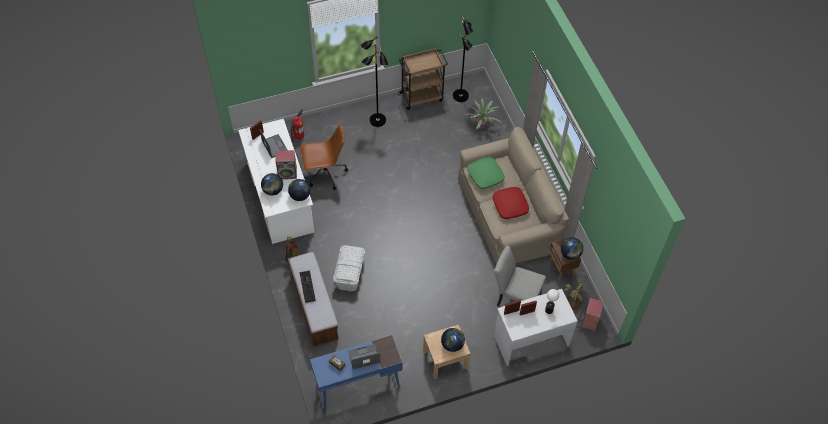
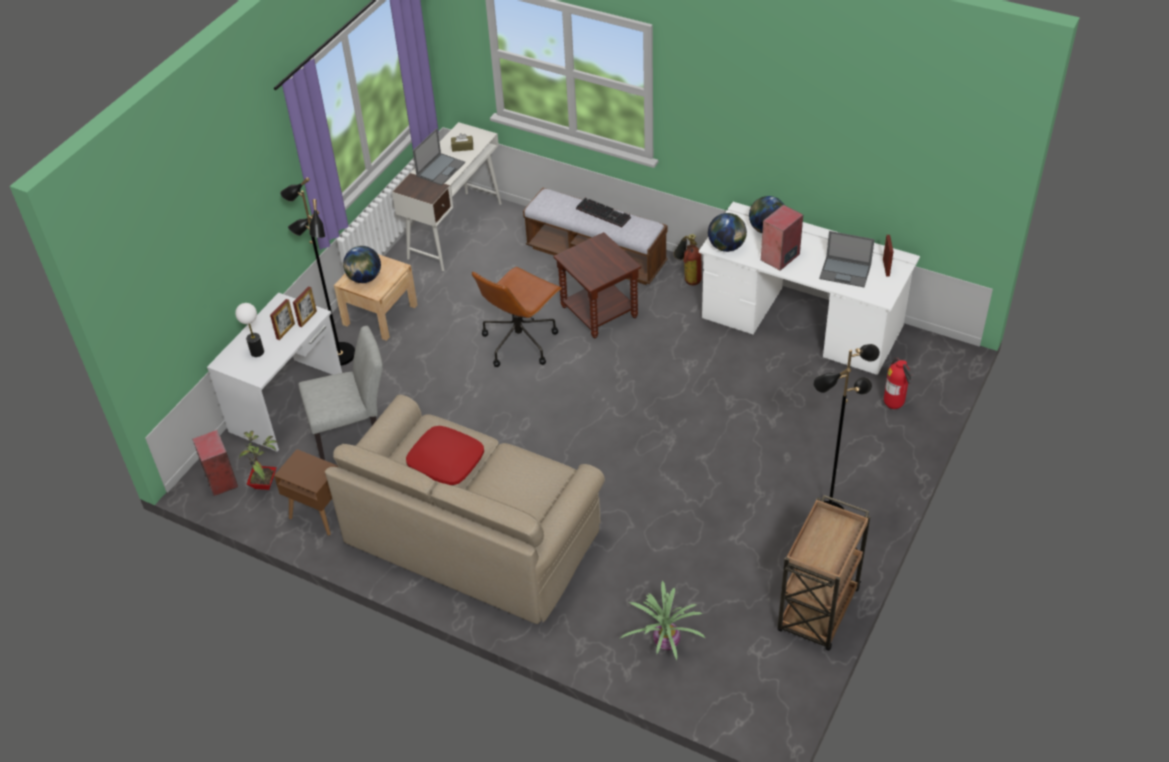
camera: 140 degrees right, 10 degrees down
(325, 174) = (788, 389): brown office chair -> brown office chair (520, 341)
(349, 273) = (600, 312): white storage box -> brown side table
(357, 386) = (455, 230): blue desk -> white desk
(461, 96) = (759, 668): black floor lamp -> black floor lamp (339, 355)
(485, 175) = (528, 476): green pillow -> none
(570, 254) = (295, 470): globe -> none

